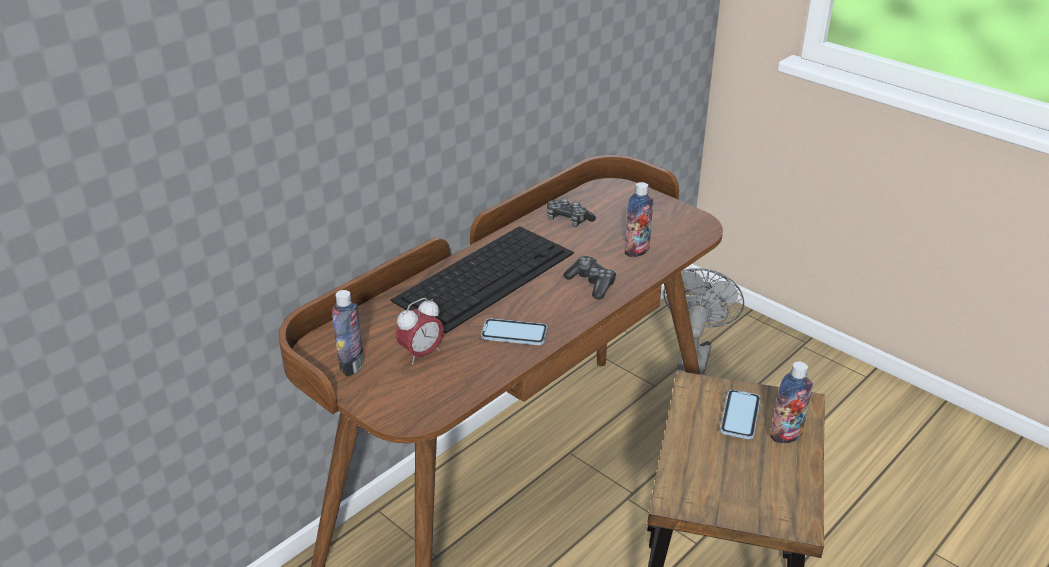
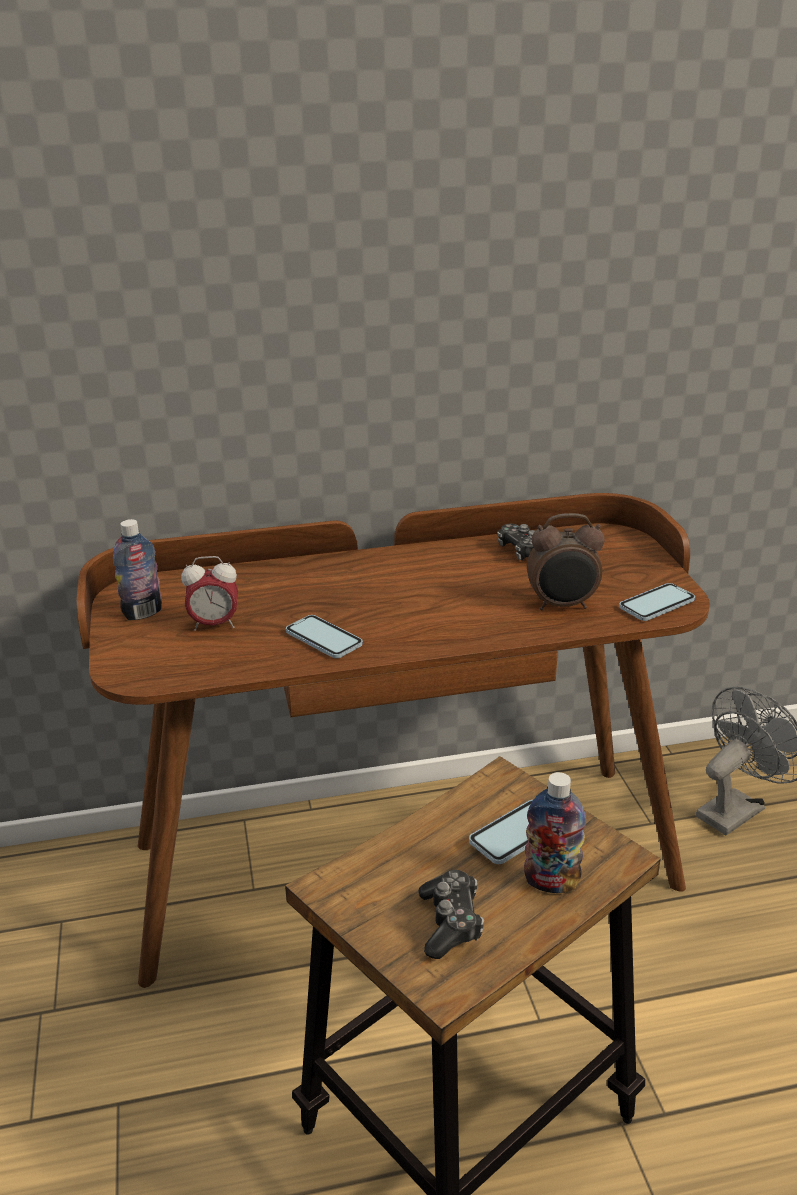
camera: 35 degrees right, 5 degrees down
(486, 275) = (368, 577): keyboard -> none
(591, 283) = (467, 620): game controller -> game controller (450, 923)
(637, 251) = (562, 605): bottle -> alarm clock
(690, 230) = (656, 604): none -> phone

